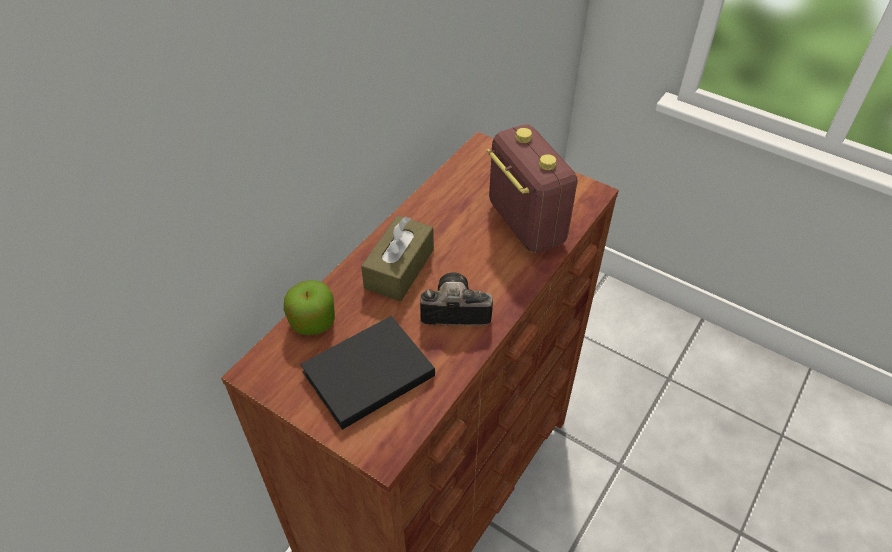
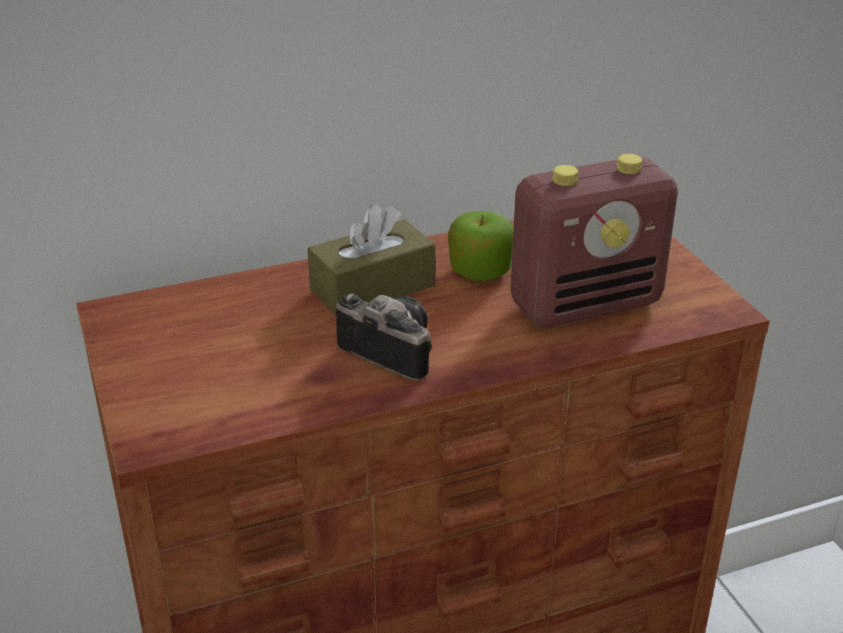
camera: 35 degrees right, 15 degrees down
(312, 321) = (220, 295): apple -> apple (480, 271)
(364, 374) = (217, 363): black book -> none
(525, 223) = (586, 304): radio -> radio turned 60 degrees clockwise

